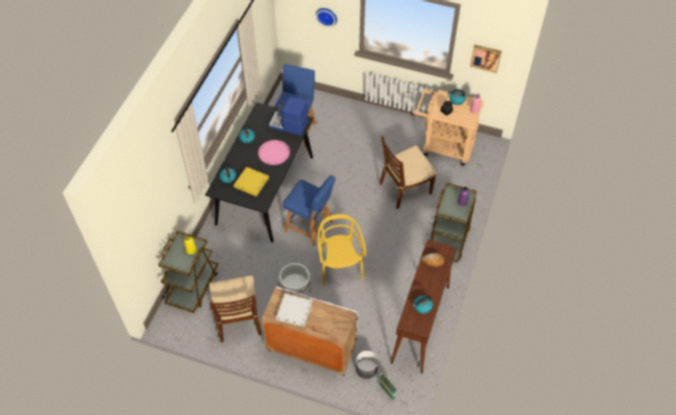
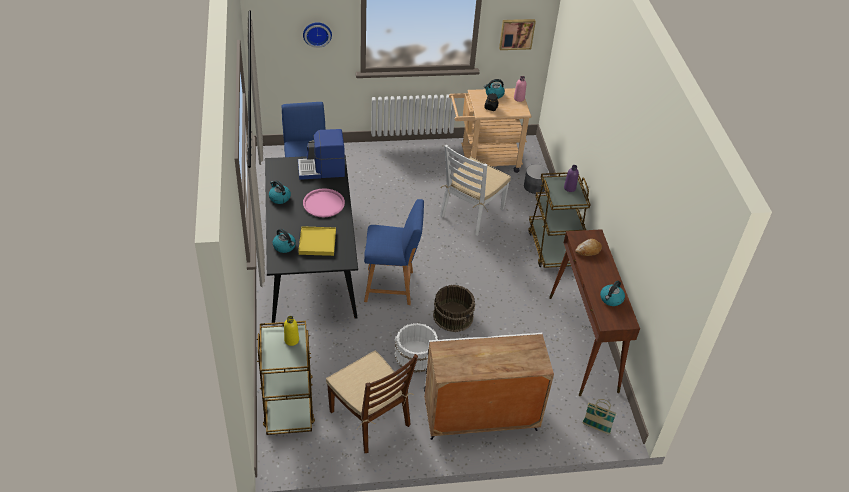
camera: 30 degrees left, 10 degrees down
(294, 311) = (470, 358): white tray -> none
(339, 266) = (453, 316): yellow chair -> brown bucket
(366, 368) = (556, 412): grey planter -> grey planter (534, 186)
(405, 188) = (471, 213): brown chair -> white chair

